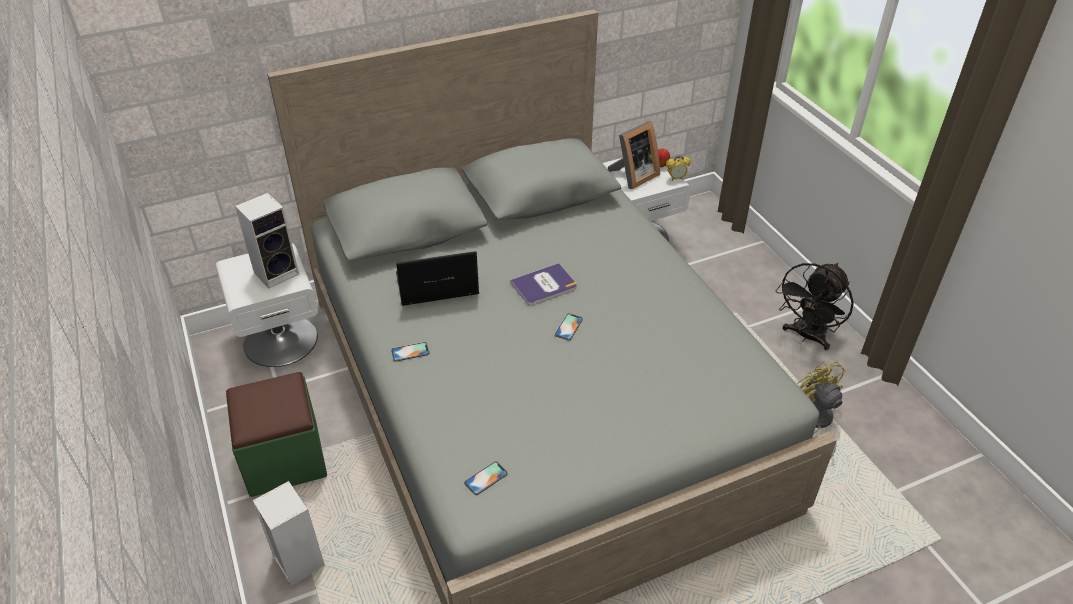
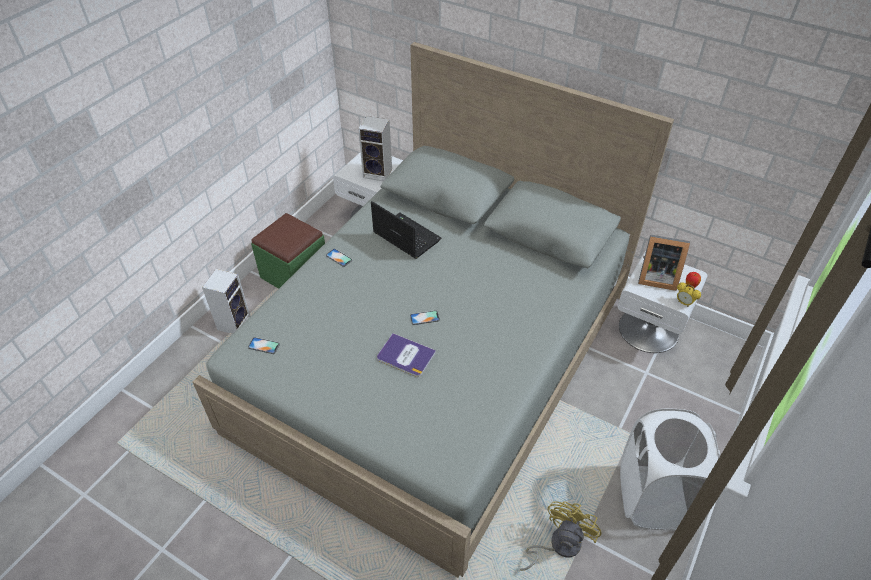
camera: 55 degrees right, 5 degrees up
(544, 285) = (454, 285): book -> book (405, 356)
(806, 336) = (653, 497): black fan -> white laundry basket

